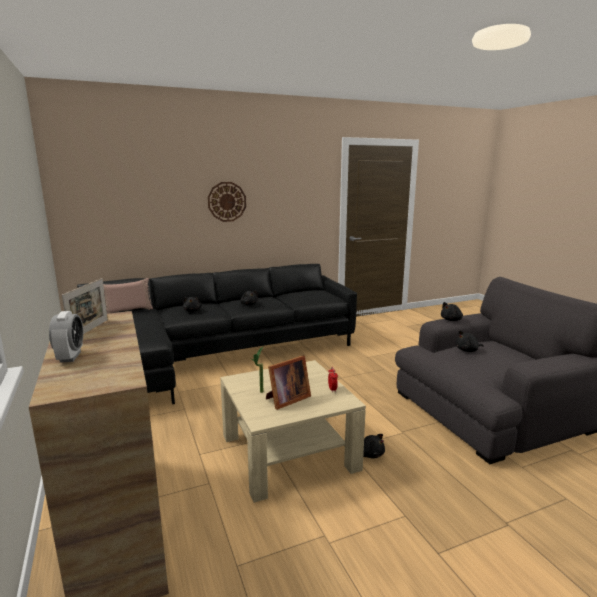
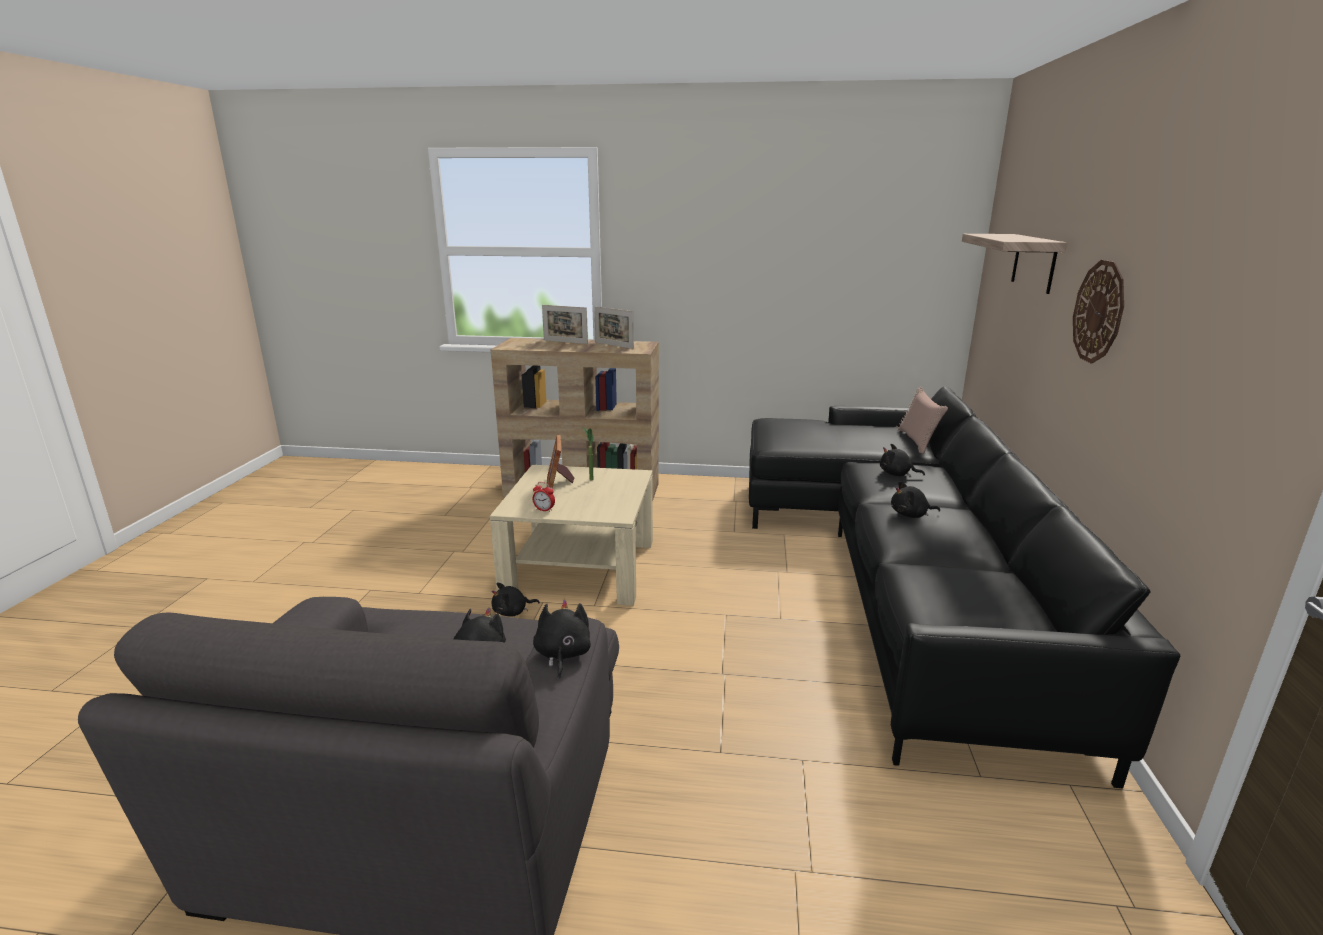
camera: 120 degrees right, 5 degrees up
(70, 357) = (565, 342): alarm clock -> picture frame
(145, 191) = (1034, 262): none -> shelf

